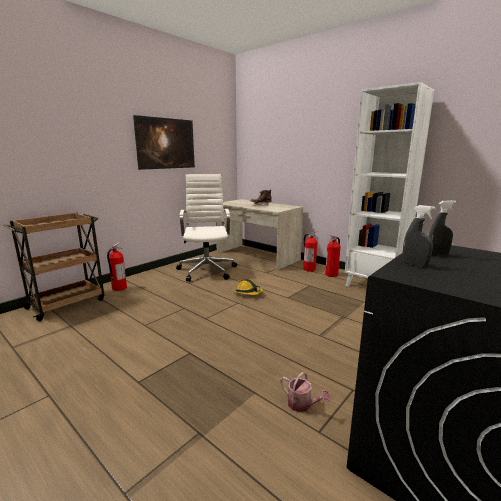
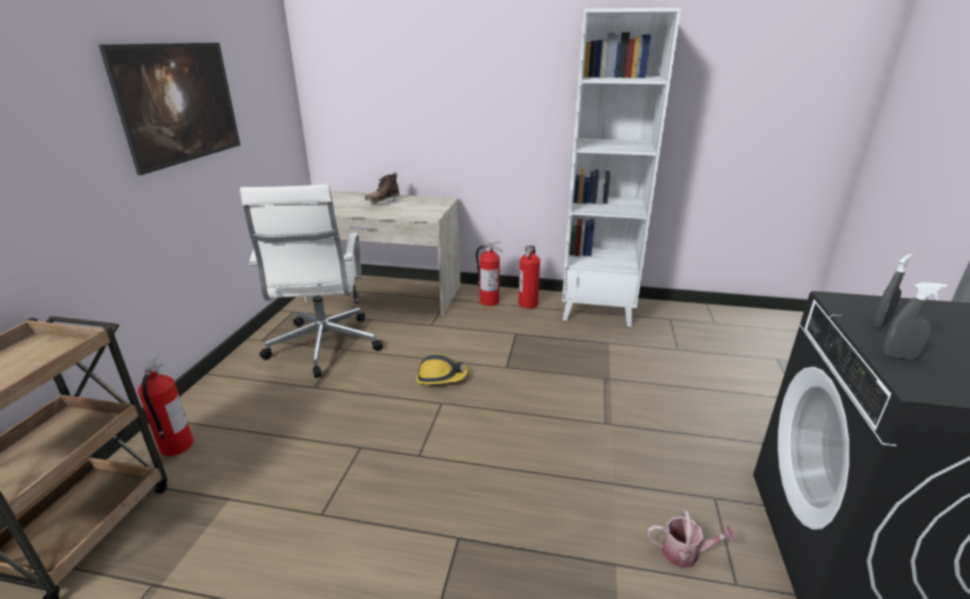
camera: 30 degrees left, 10 degrees up
(207, 270) = (324, 347): white office chair -> white office chair turned 150 degrees counterclockwise

